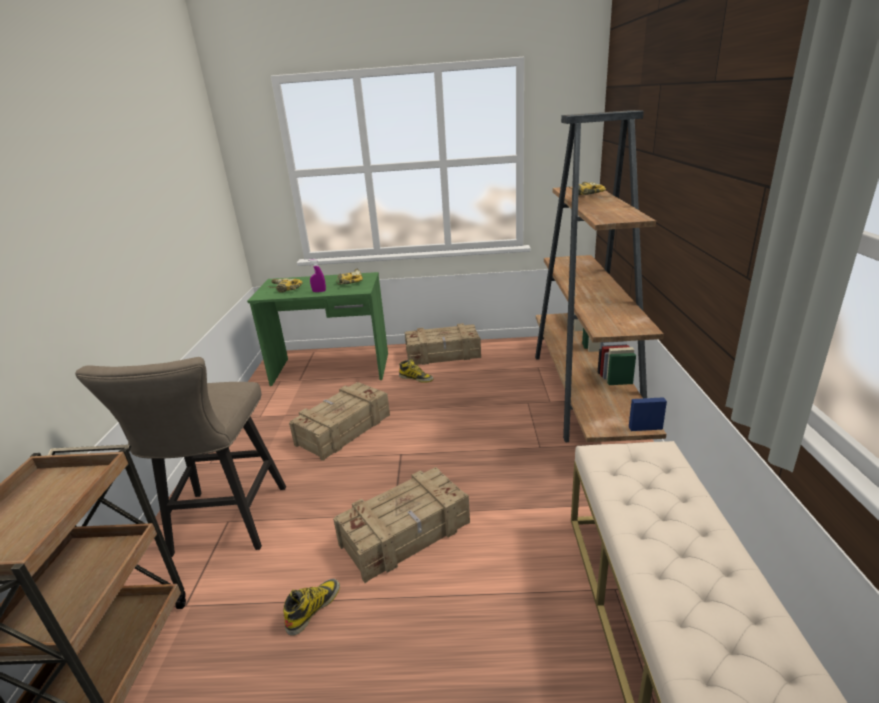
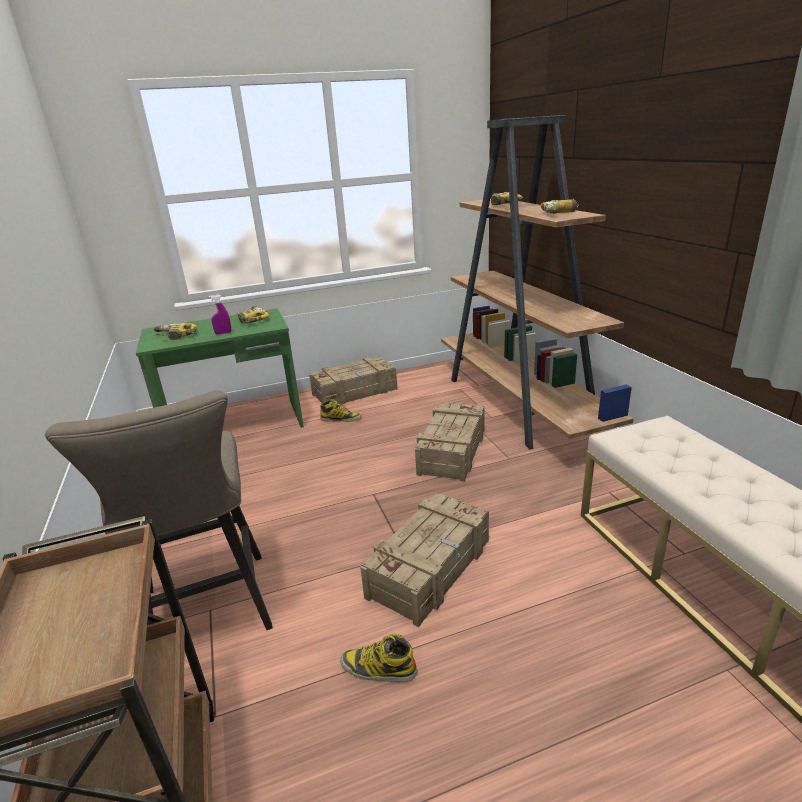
camera: 20 degrees left, 0 degrees up
(313, 608) = (378, 669): boot -> boot turned 90 degrees counterclockwise
(342, 430) = (290, 484): crate -> crate (451, 451)
(618, 213) = (561, 213): none -> power drill

